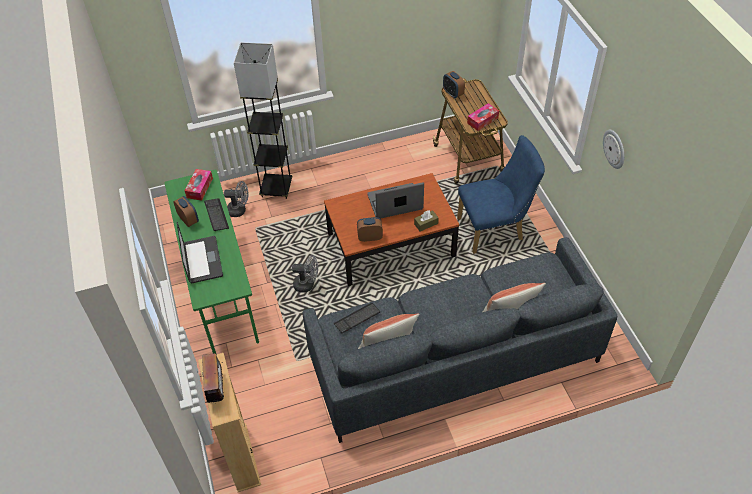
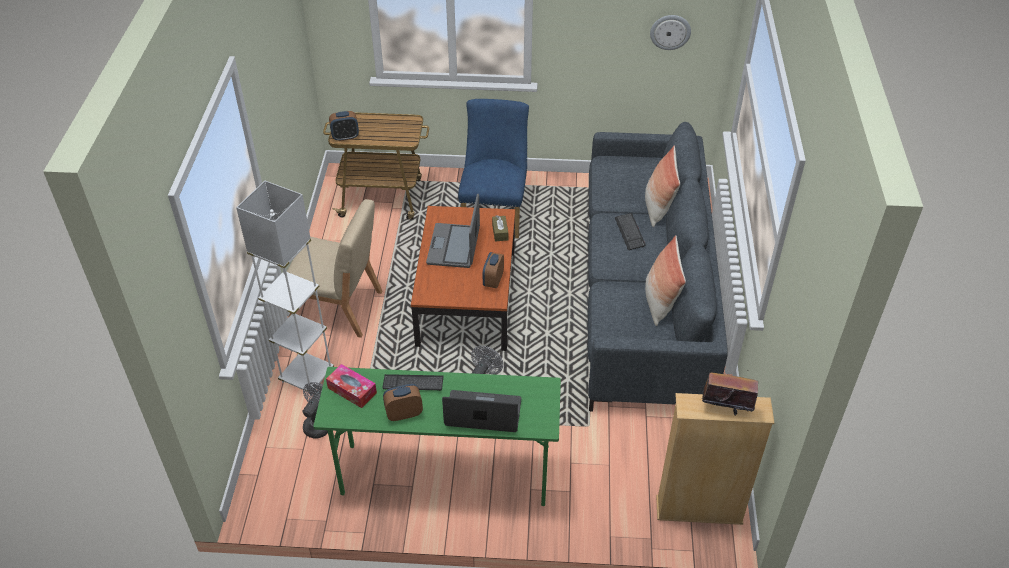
camera: 70 degrees left, 5 degrees down
(276, 188) = (307, 376): black floor lamp -> white floor lamp
(344, 179) = (338, 308): none -> beige chair
(357, 318) = (613, 316): keyboard -> keyboard (629, 232)
(482, 120) = (404, 130): tissue box -> none
(614, 148) = (586, 22): wall clock -> wall clock (670, 31)

